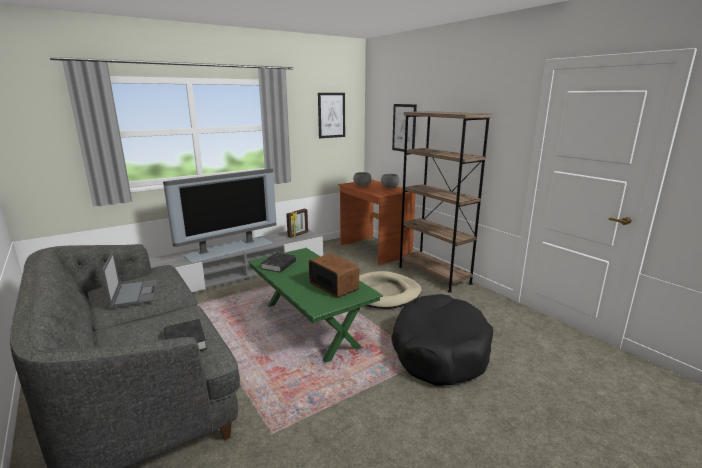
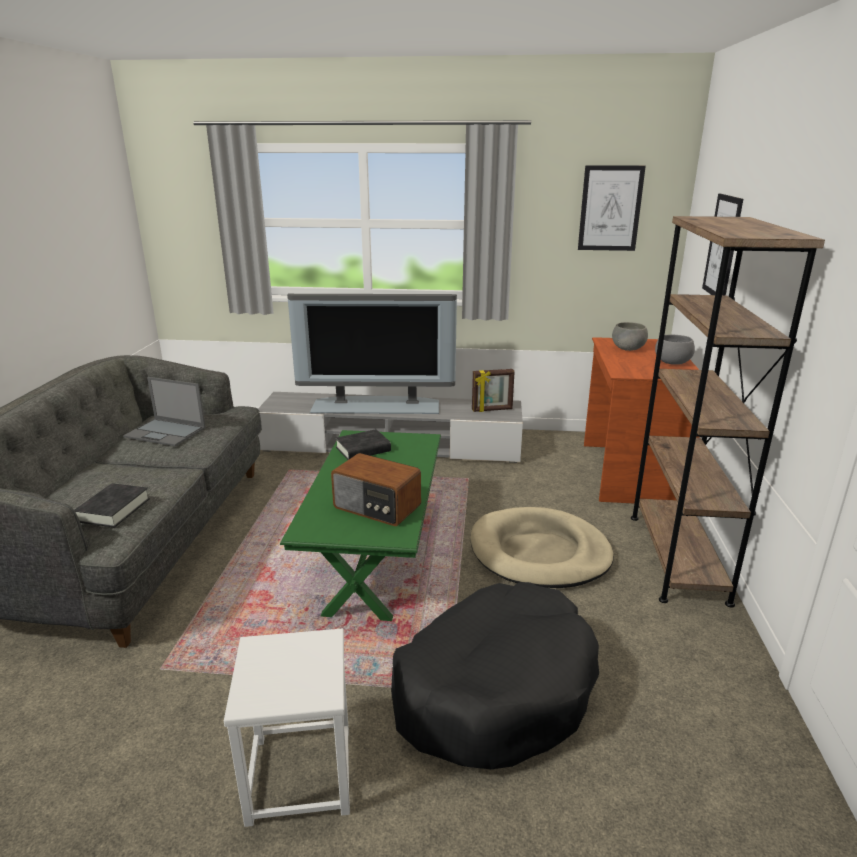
camera: 40 degrees right, 5 degrees up
(135, 293) = (166, 432): laptop -> laptop turned 90 degrees clockwise
(334, 286) = (377, 507): radio -> radio turned 120 degrees clockwise
(415, 426) = (301, 774): none -> white stool

